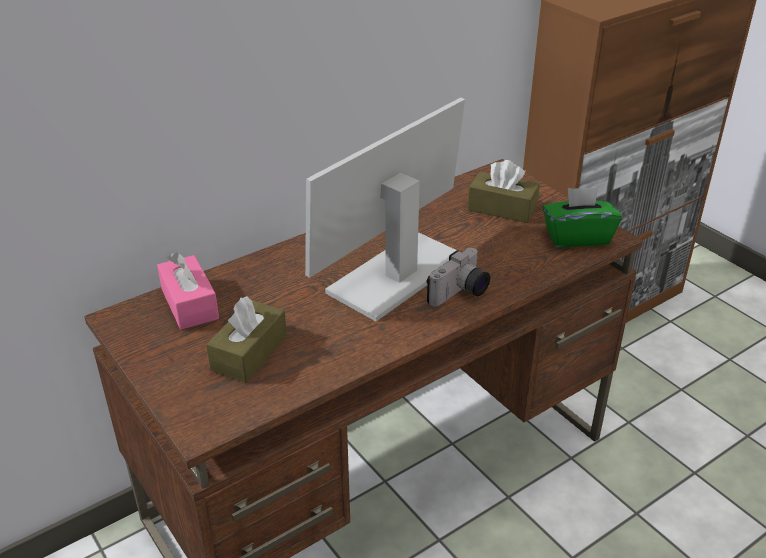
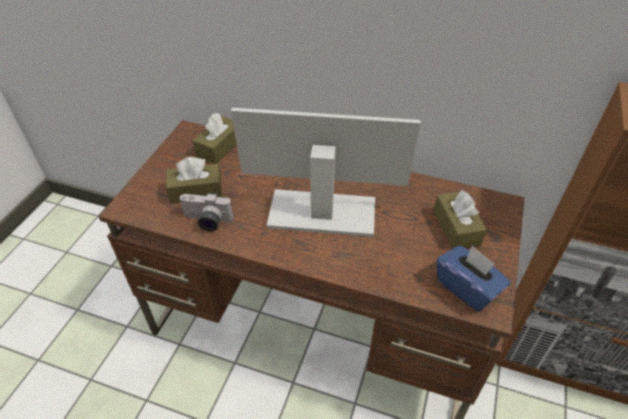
camera: 55 degrees right, 10 degrees up
(189, 304) = (220, 147): pink tissue box -> brown tissue box
(460, 294) = (331, 254): camera -> camera (206, 222)
(577, 237) = (467, 288): green tissue box -> blue tissue box

